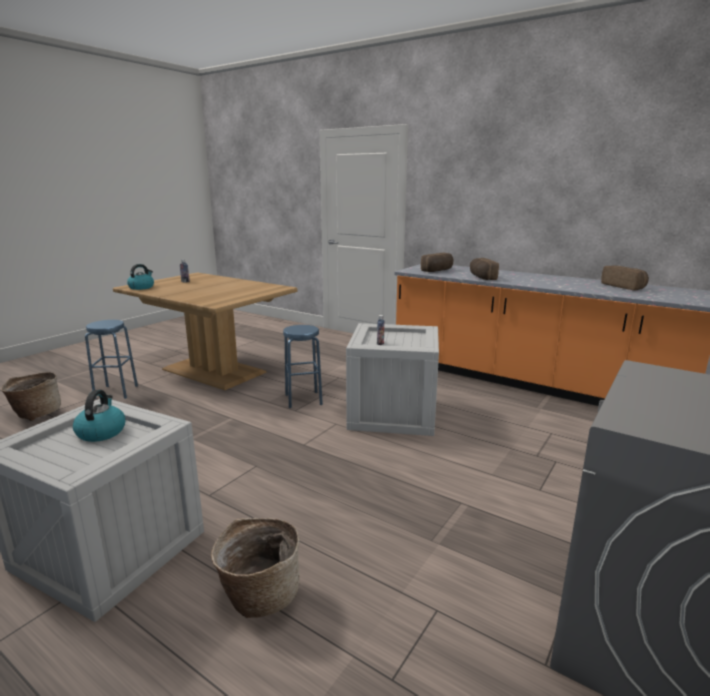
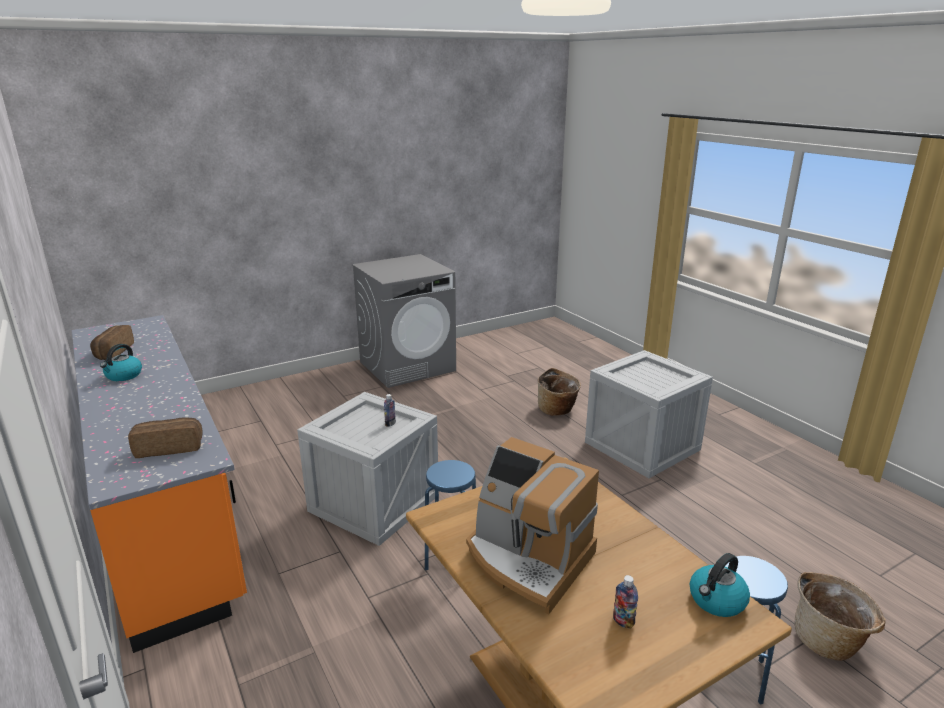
camera: 155 degrees left, 5 degrees up
(101, 432) = (646, 381): kettle -> kettle (123, 376)
(228, 285) = (528, 559): none -> coffee machine
(481, 277) = (176, 407): bread -> none

